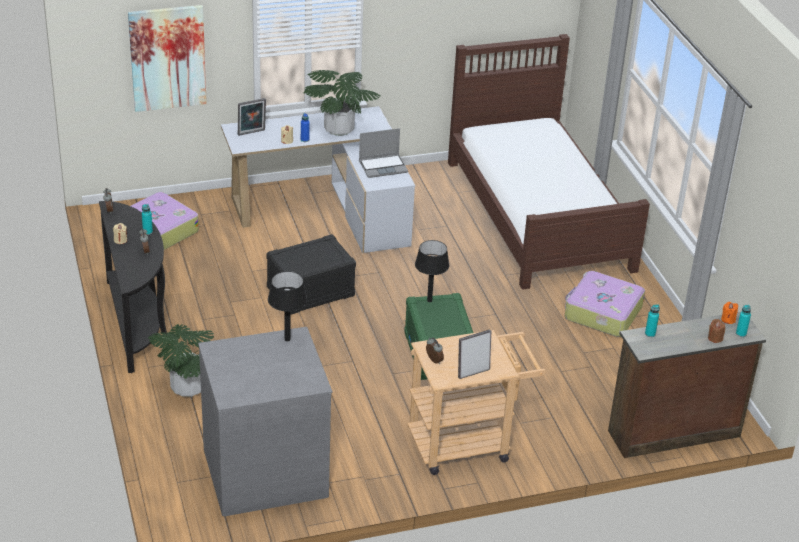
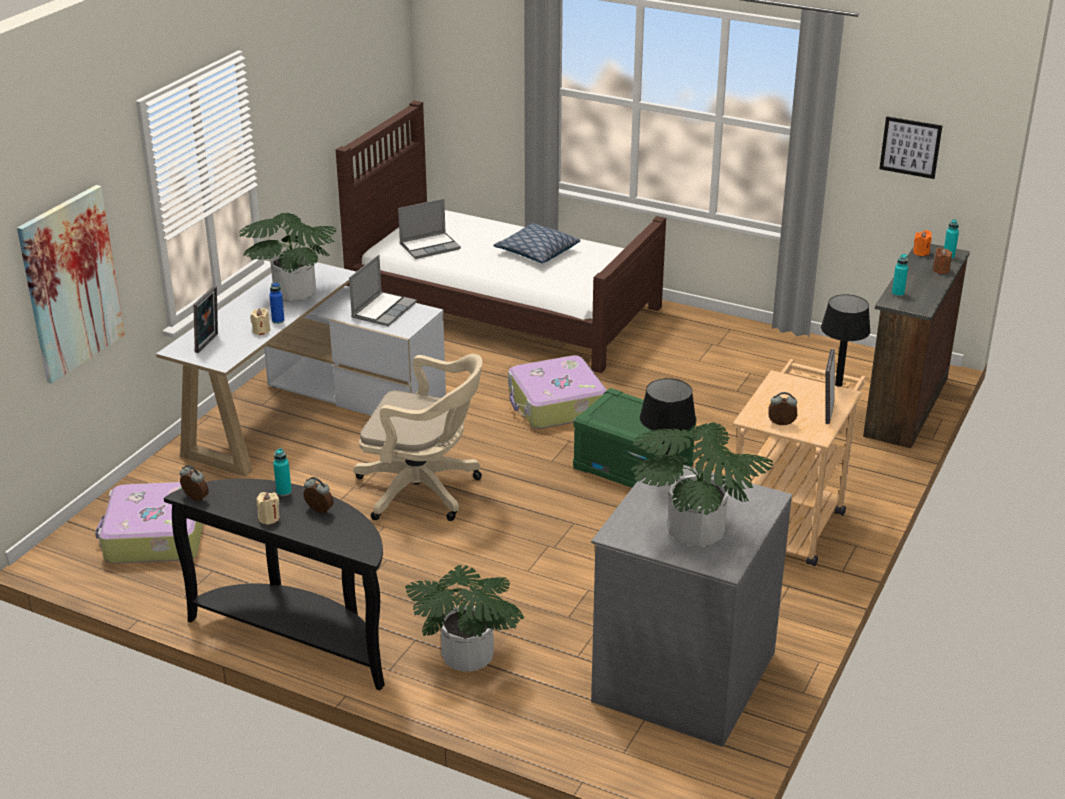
camera: 45 degrees left, 5 degrees down
(247, 374) = (696, 534): none -> potted plant
(310, 292) = (424, 491): black storage box -> beige office chair
(429, 300) = (599, 409): black table lamp -> black table lamp (838, 384)
(504, 144) = (430, 246): none -> laptop
(560, 183) = (537, 252): none -> pillow
(602, 313) = (693, 353): suitcase -> suitcase (556, 405)
(769, 234) = (910, 147): none -> picture

